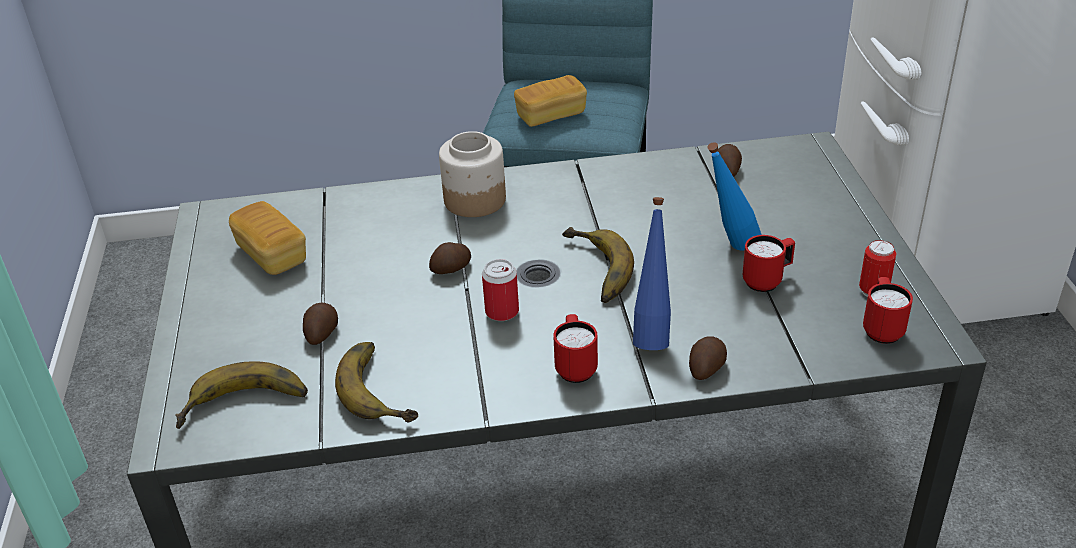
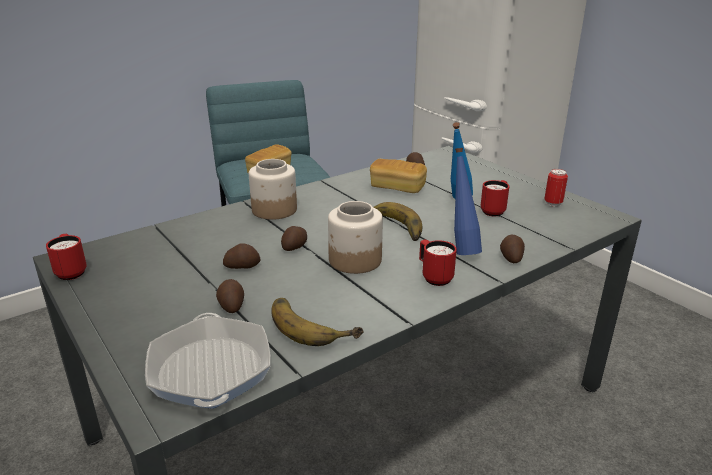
camera: 30 degrees left, 10 degrees down
(245, 408) = (210, 370): banana -> frying pan
(272, 254) = (145, 269): bread -> bread (397, 187)
(372, 280) = (242, 266): none -> potato
(502, 311) = (355, 260): can -> jar
(881, 328) = (577, 217): red mug -> red mug (71, 271)

